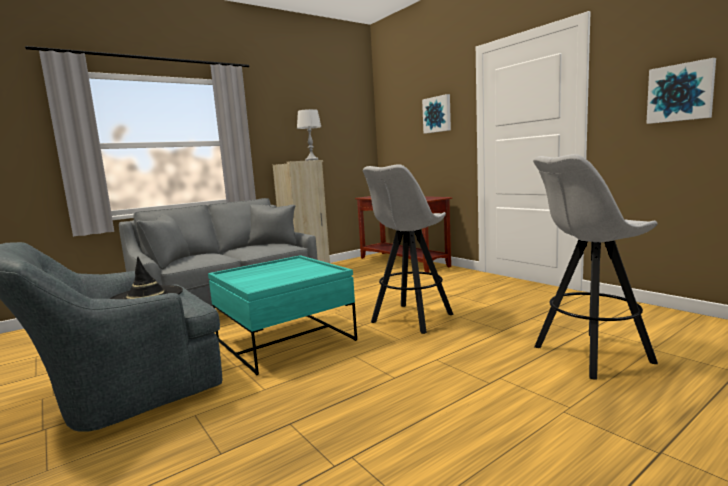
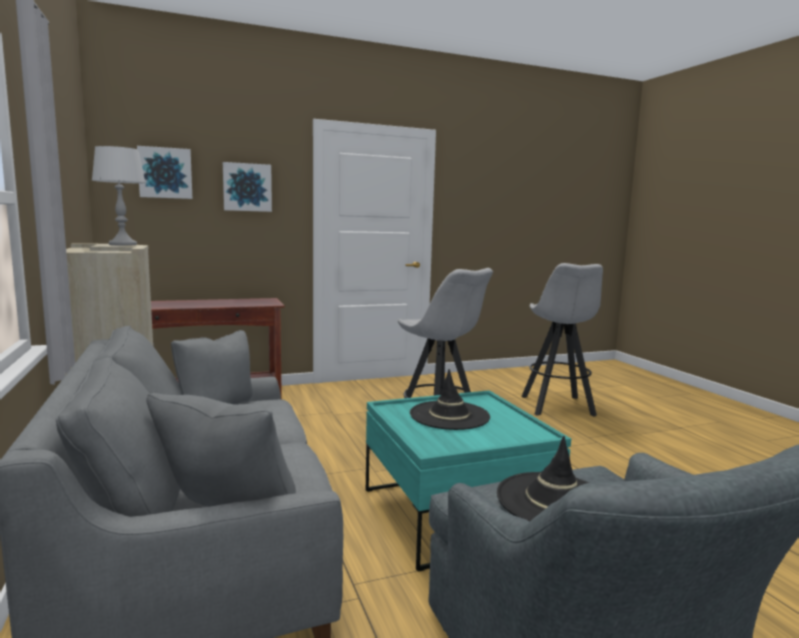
camera: 75 degrees left, 0 degrees up
(288, 270) = (449, 415): none -> black hat
(680, 92) = (494, 213): picture -> picture (165, 173)

